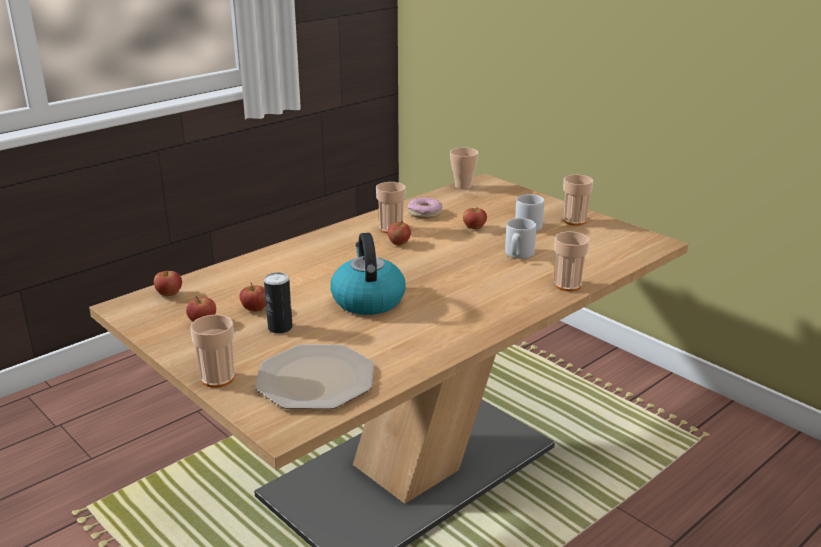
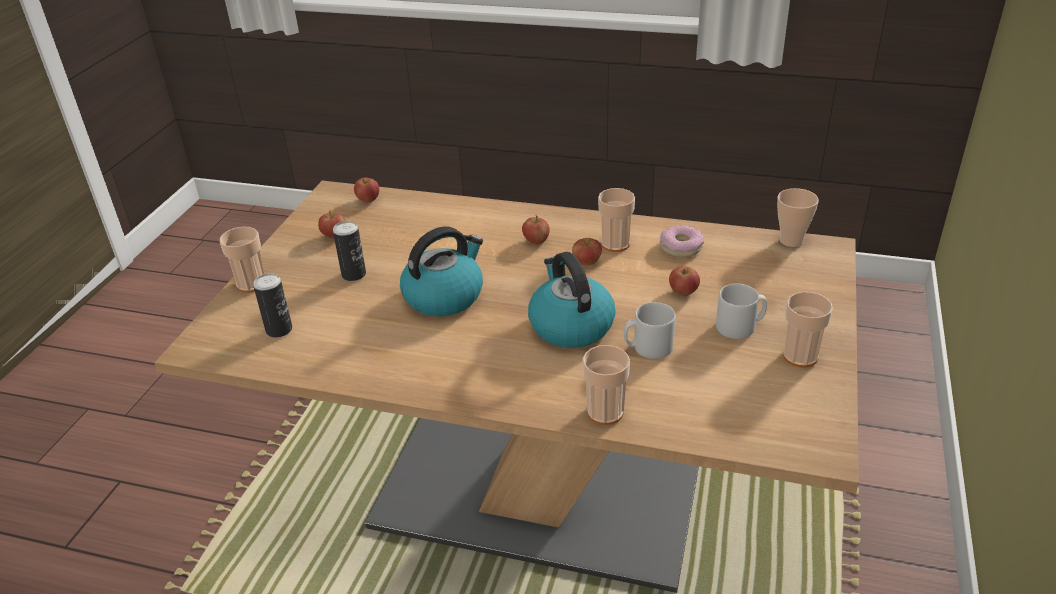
camera: 60 degrees right, 10 degrees up
(255, 309) = (376, 248): apple -> apple (536, 241)
(314, 379) = (279, 330): plate -> can
(464, 269) = (570, 325): none -> kettle

